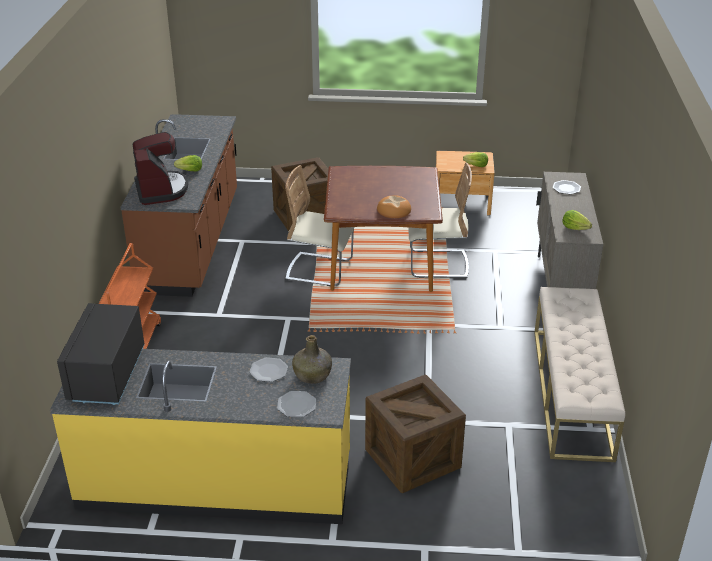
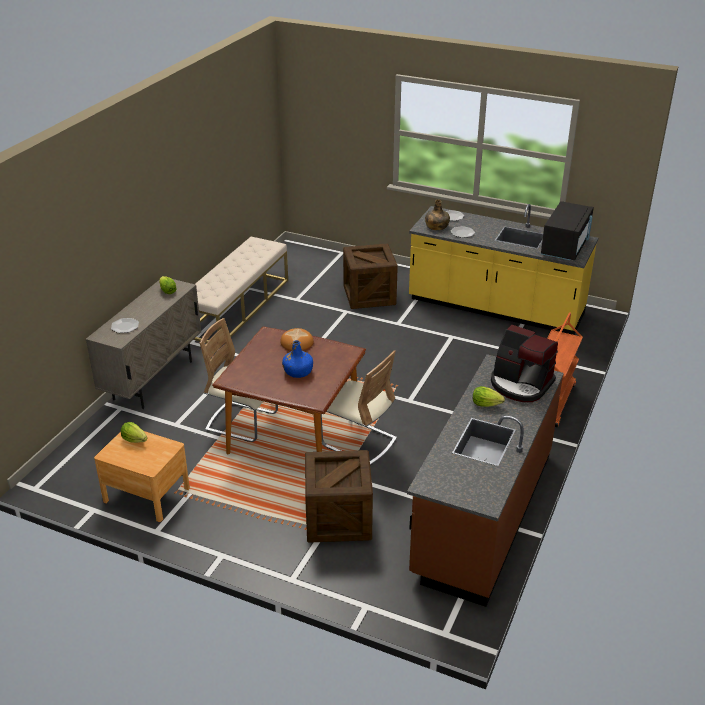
camera: 160 degrees left, 0 degrees up
(161, 190) = (520, 384): coffee machine -> coffee machine turned 60 degrees counterclockwise
(372, 187) = (298, 371): none -> blue bottle

